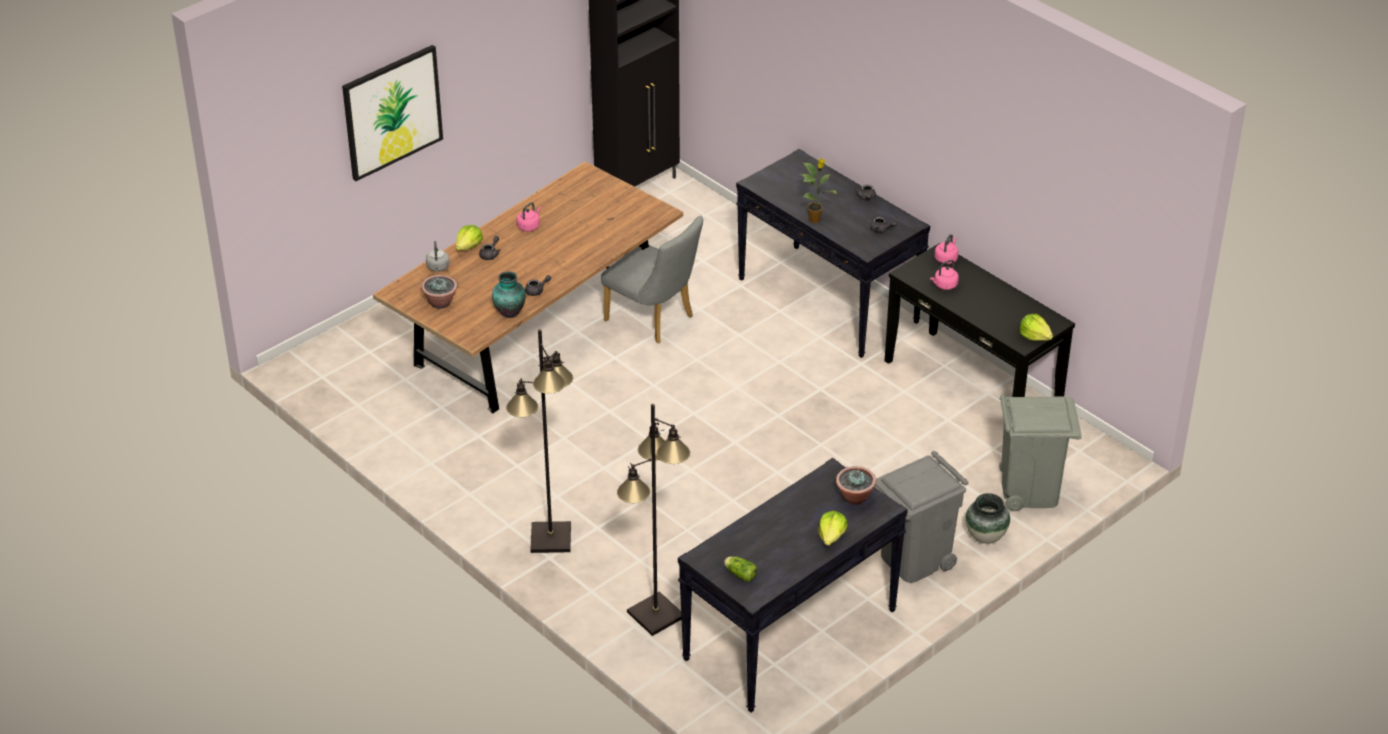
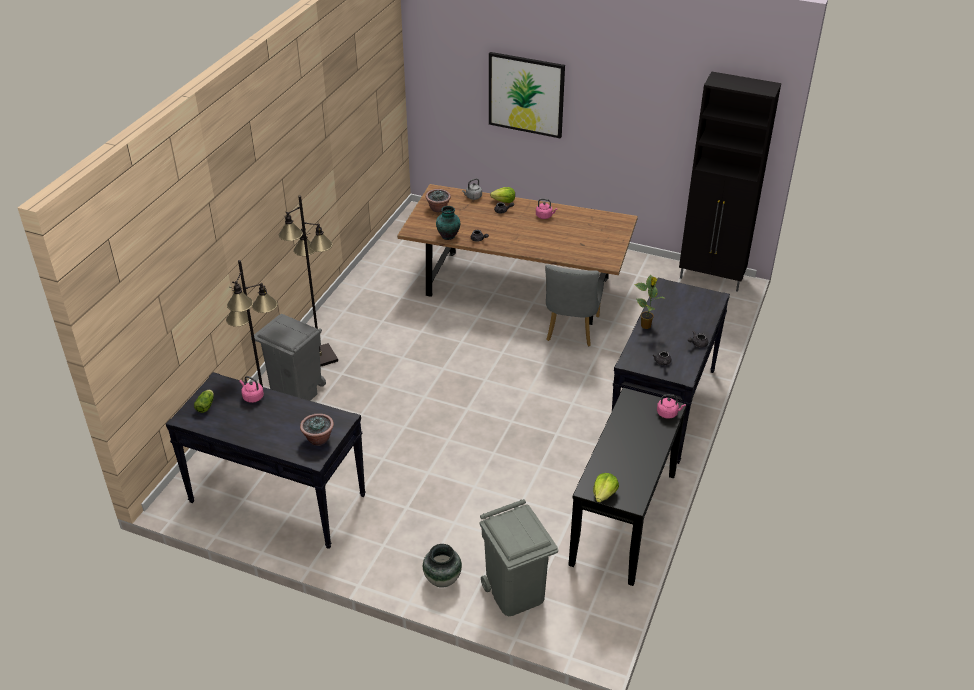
camera: 65 degrees right, 0 degrees up
(831, 536) = (267, 439): lettuce -> none
(914, 560) = (392, 544): grey trash can -> grey trash can (296, 392)
(944, 285) = (631, 422): pink kettle -> pink kettle (252, 397)

